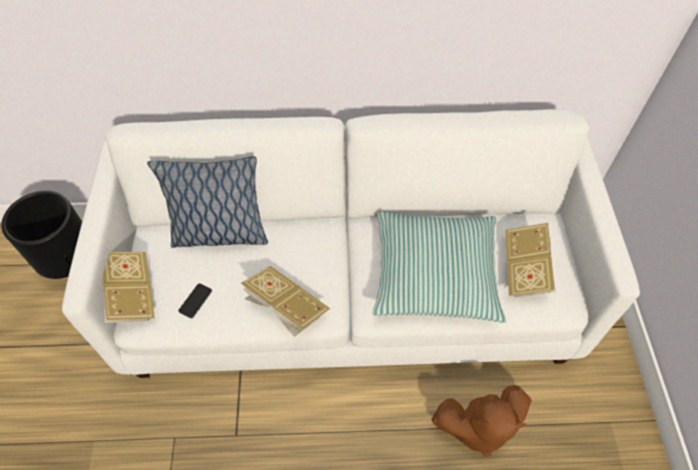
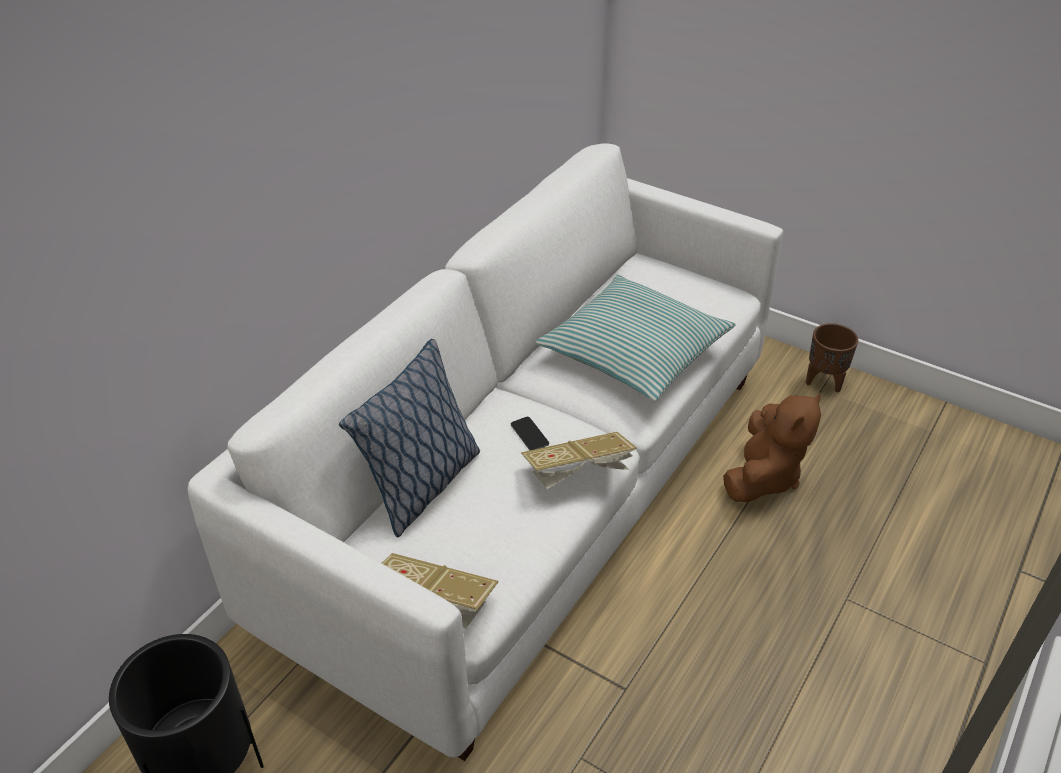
camera: 55 degrees left, 15 degrees down
(195, 301) = (498, 546): phone -> phone (529, 434)
(525, 270) = (683, 297): book -> none
(621, 420) = (824, 381): none -> brown planter

